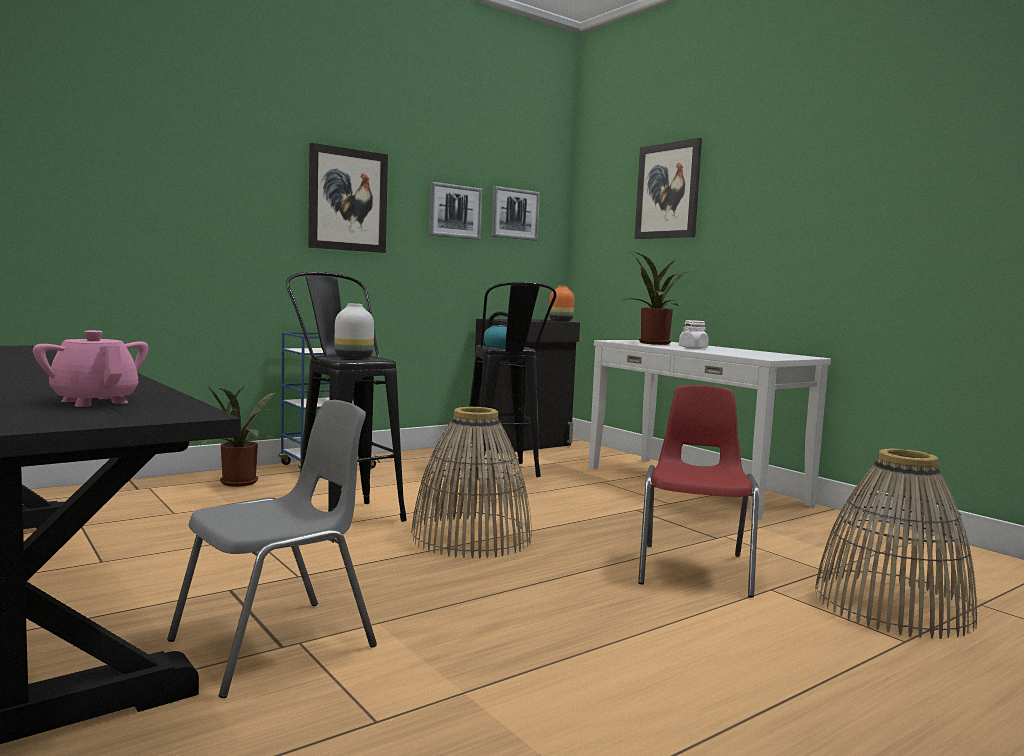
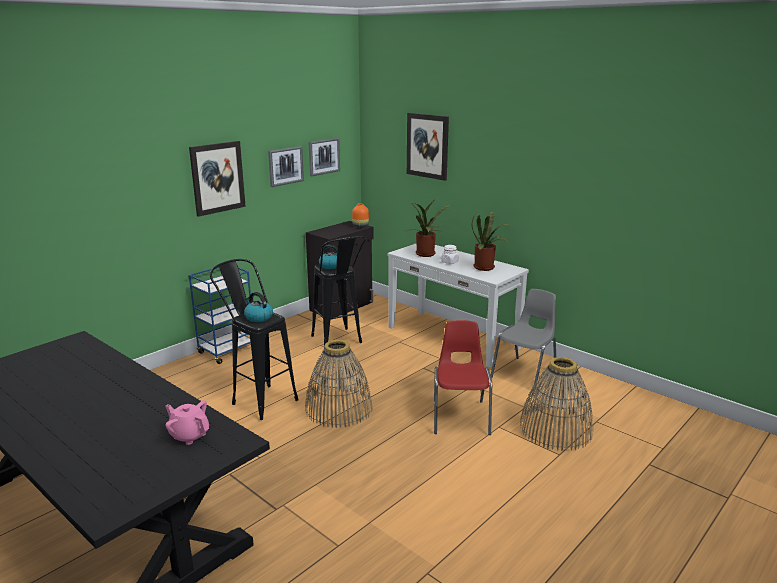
camera: 10 degrees left, 15 degrees up
(242, 483) = (184, 378): potted plant -> potted plant (486, 268)
(277, 644) = (273, 508): grey chair -> grey chair (525, 374)
(353, 358) = (258, 317): white vase -> kettle

